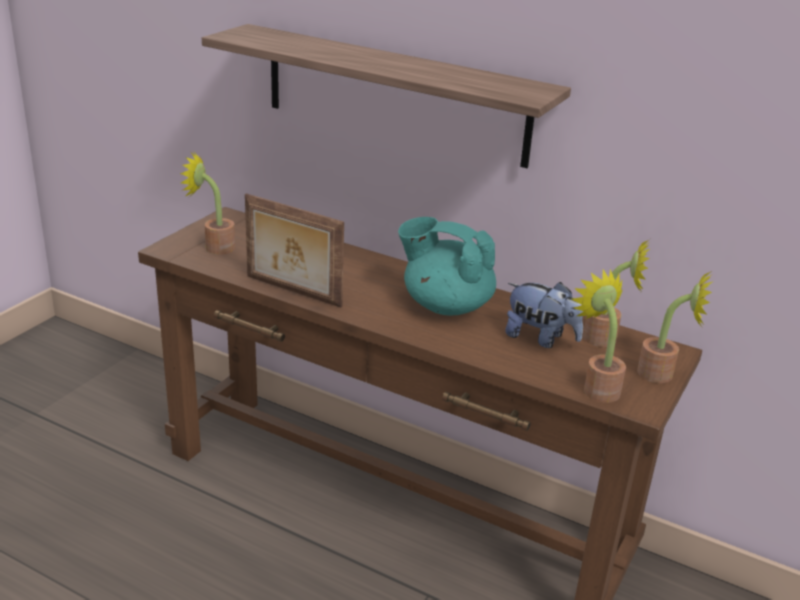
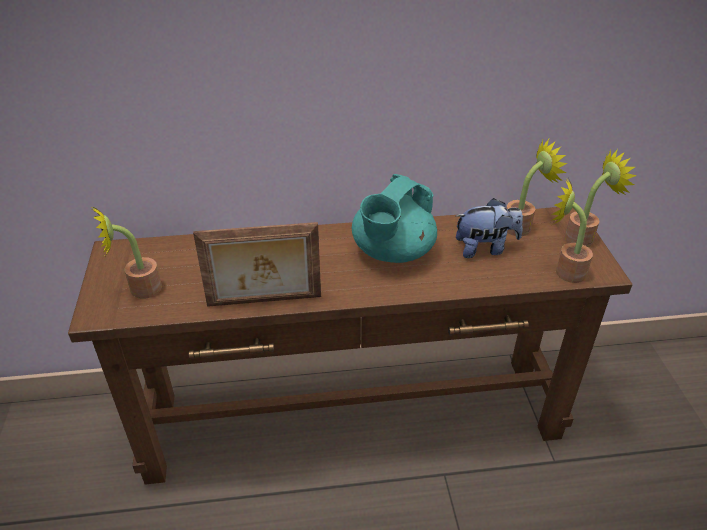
camera: 35 degrees left, 10 degrees up
(394, 94) = (276, 78): shelf -> none
(445, 305) = (392, 253): turquoise teapot -> turquoise teapot turned 45 degrees counterclockwise

